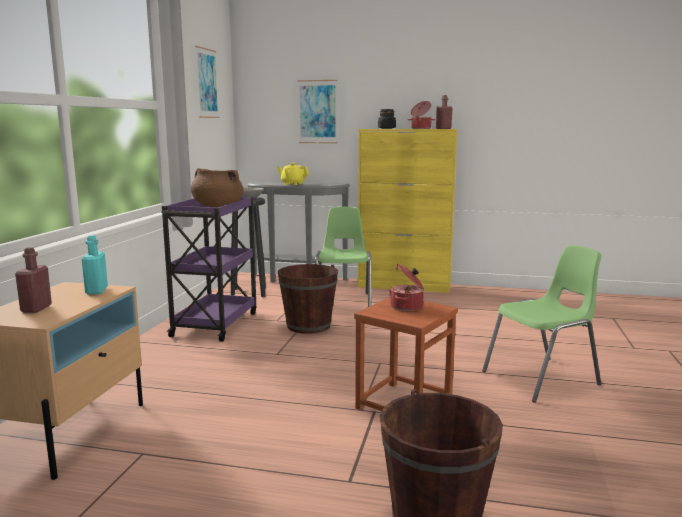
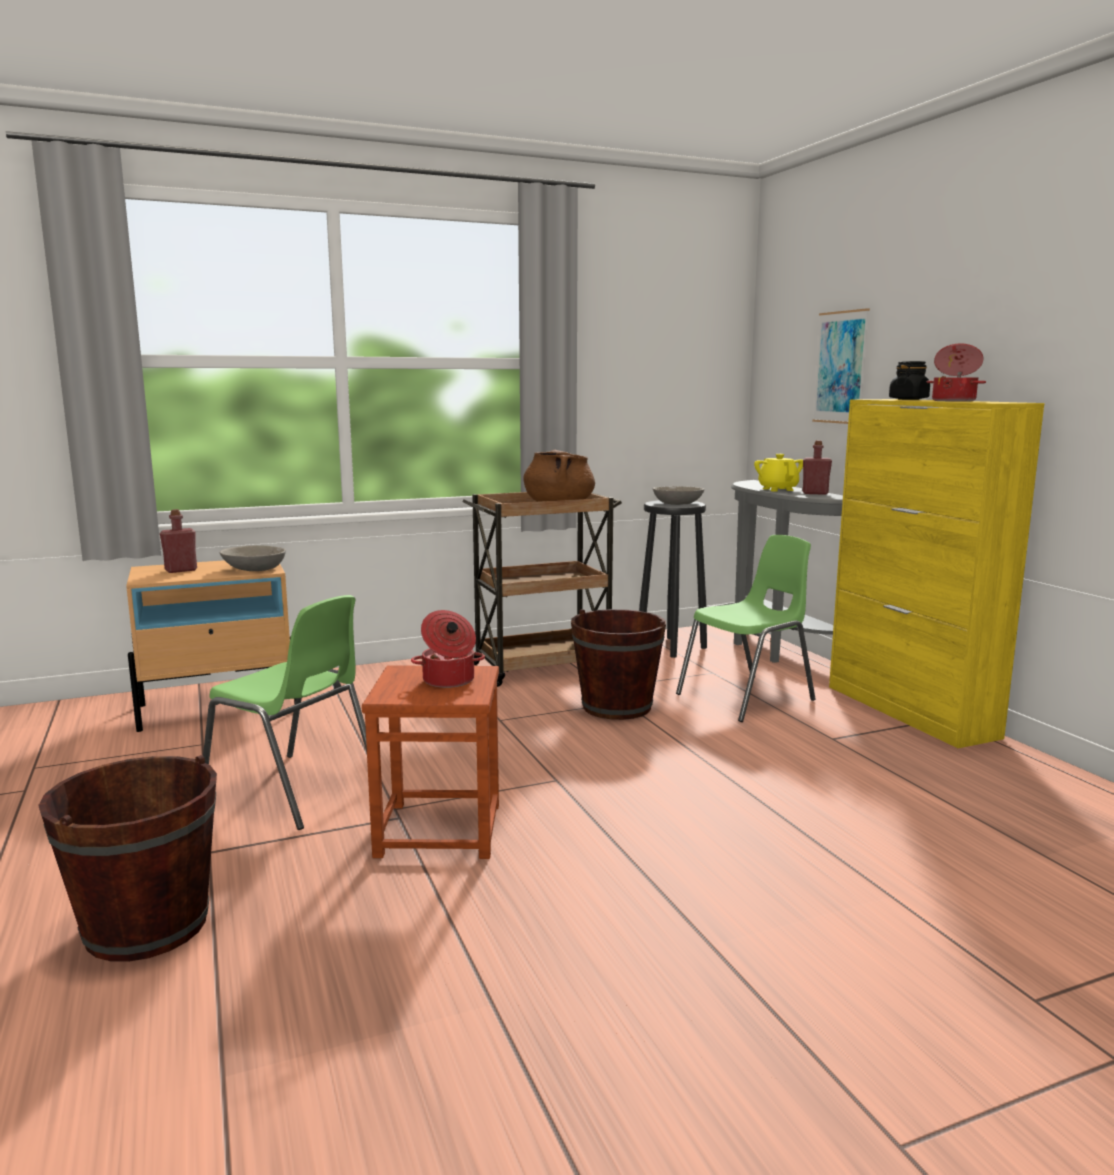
camera: 55 degrees right, 0 degrees up
(96, 291) = (254, 568): turquoise bottle -> grey bowl
(207, 83) = (668, 328): picture -> none
(216, 323) = (542, 667): purple cart -> brown cart
(443, 128) = (989, 402): red bottle -> red bottle (815, 493)
(543, 378) = (679, 917): green chair -> green chair (294, 792)

